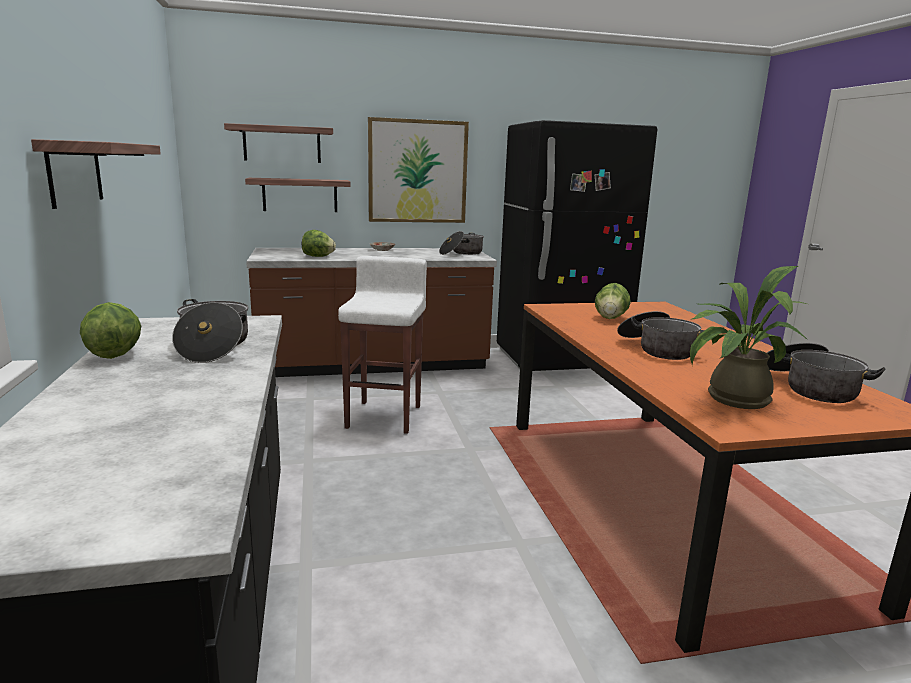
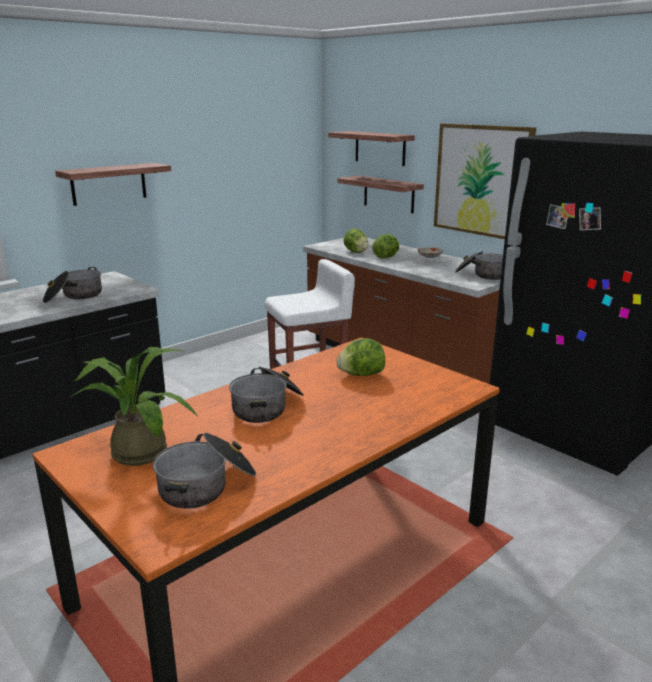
camera: 60 degrees right, 5 degrees up
(114, 355) = (45, 288): lettuce -> lettuce (386, 257)

